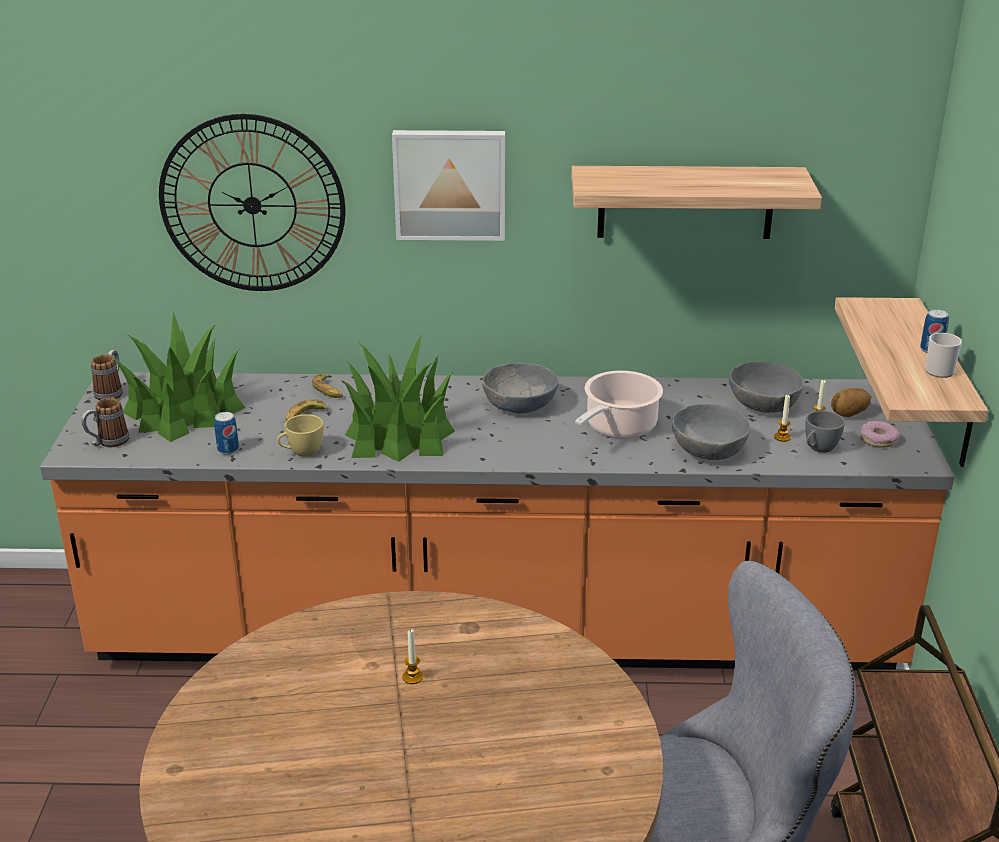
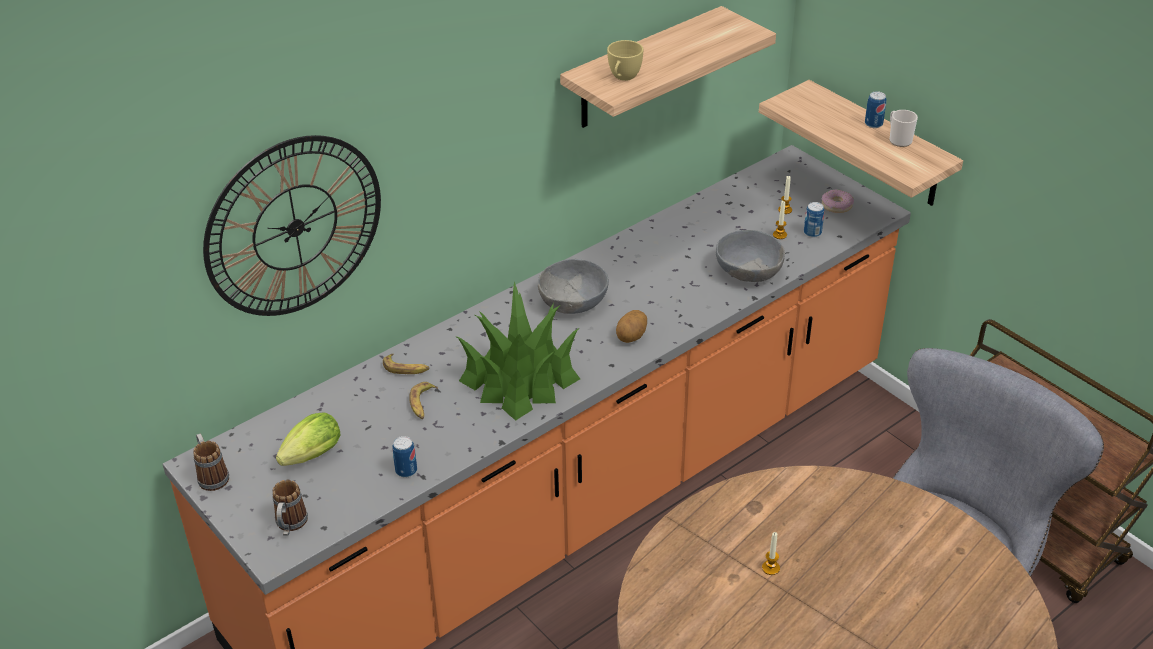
camera: 40 degrees left, 10 degrees up
(182, 411) = (309, 457): potted plant -> lettuce
(301, 452) = (469, 438): yellow cup -> yellow cup (623, 78)
(450, 184) = (466, 131): picture -> none
(618, 427) = (667, 284): cooking pot -> none
(764, 404) = (734, 211): grey bowl -> none
(818, 449) = (812, 233): grey cup -> can
(849, 414) = (795, 193): potato -> potato (632, 337)

